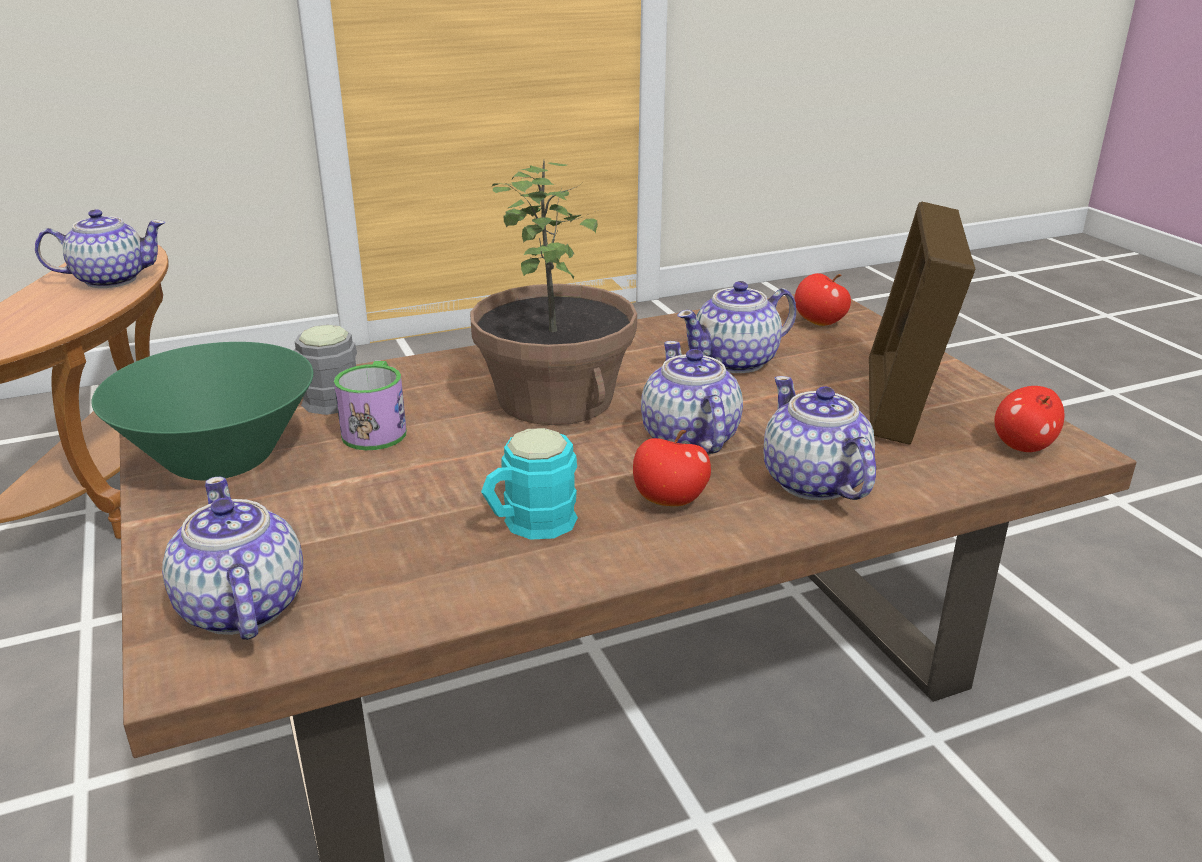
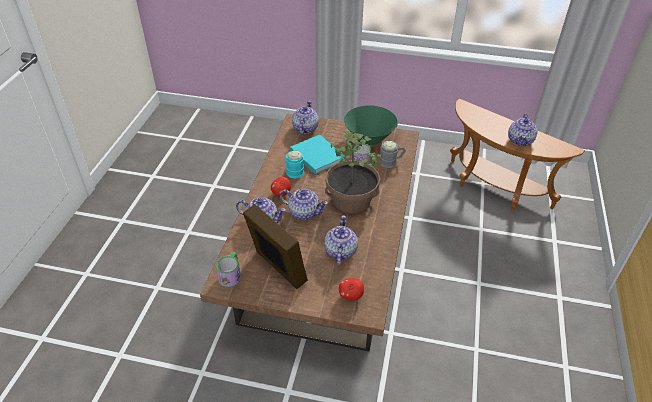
camera: 125 degrees right, 15 degrees up
(241, 609) = (305, 128): teapot -> teapot turned 90 degrees counterclockwise
(403, 517) = (316, 154): none -> turquoise book
(1022, 446) = (231, 275): apple -> mug

